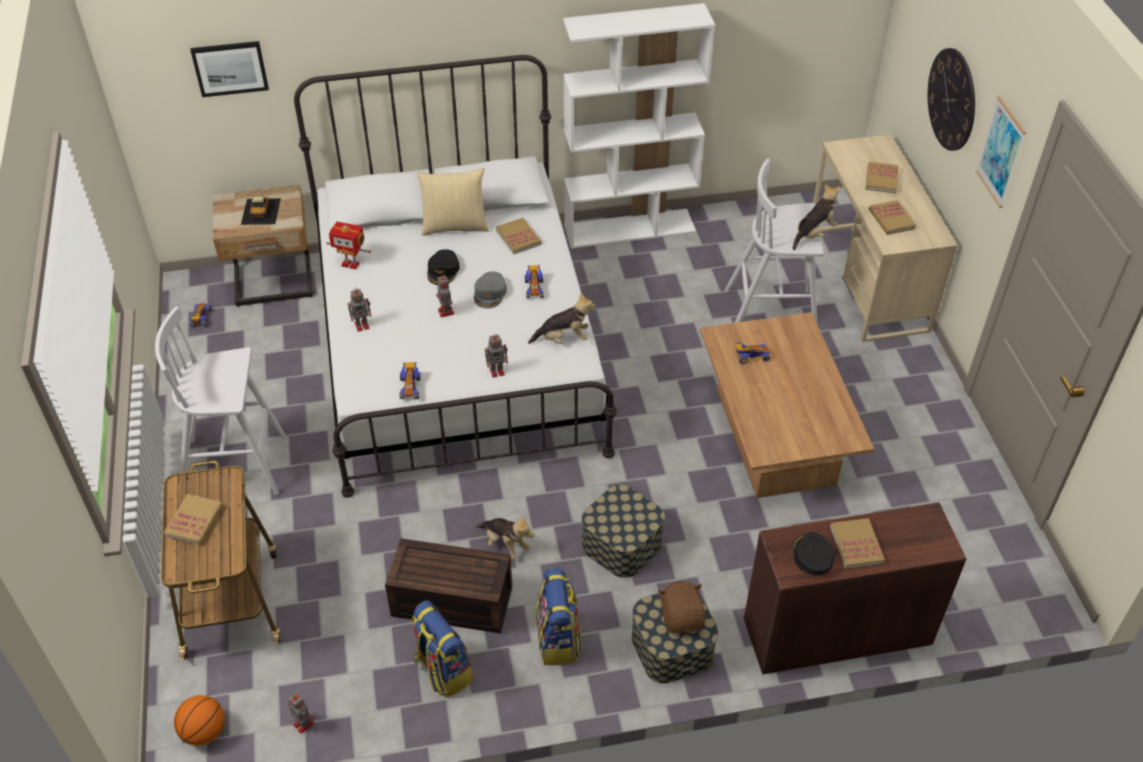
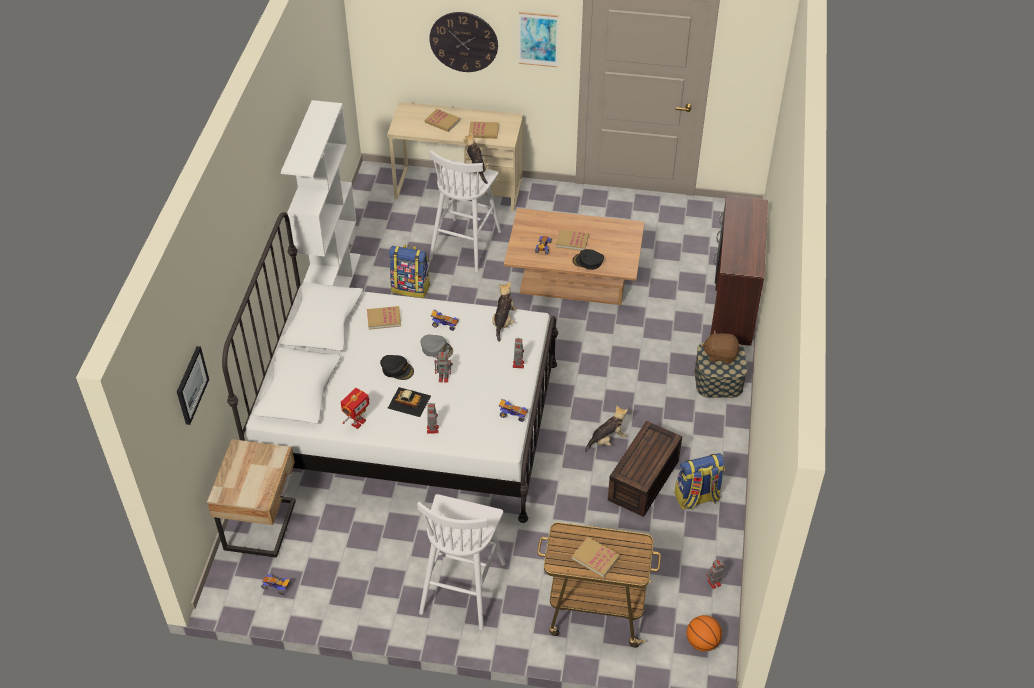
camera: 70 degrees left, 0 degrees up
(261, 211) = (251, 471): toy car -> toy car (409, 401)
(455, 226) = (349, 351): pillow -> none
(559, 640) = (694, 432): backpack -> backpack (411, 288)
(621, 544) = (631, 380): storage box -> none
(812, 555) = (745, 257): black cap -> black cap (588, 262)
(856, 545) = (744, 237): book -> book (572, 241)

